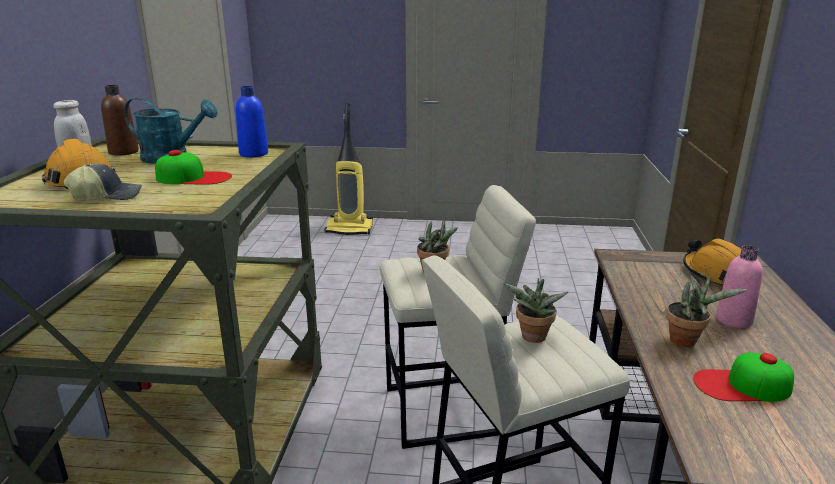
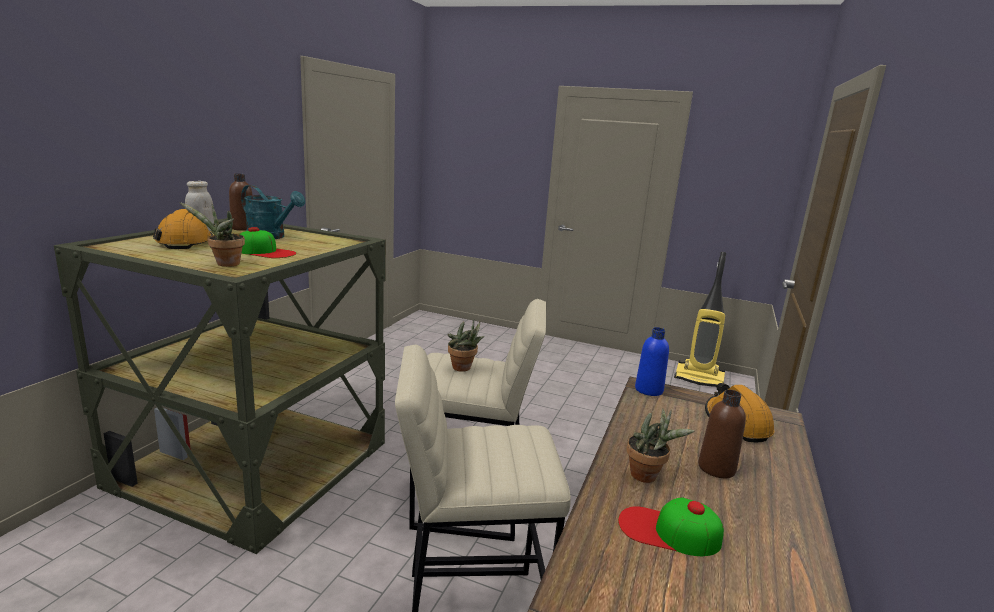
camera: 15 degrees right, 5 degrees down
(107, 196) = (187, 255): cap -> none
(253, 154) = (335, 242): blue bottle -> blue bottle (649, 390)
(350, 229) = (480, 333): vacuum cleaner -> vacuum cleaner (699, 378)
(532, 338) = (499, 442): potted plant -> potted plant (224, 264)
(733, 320) = (716, 468): pink bottle -> brown bottle

